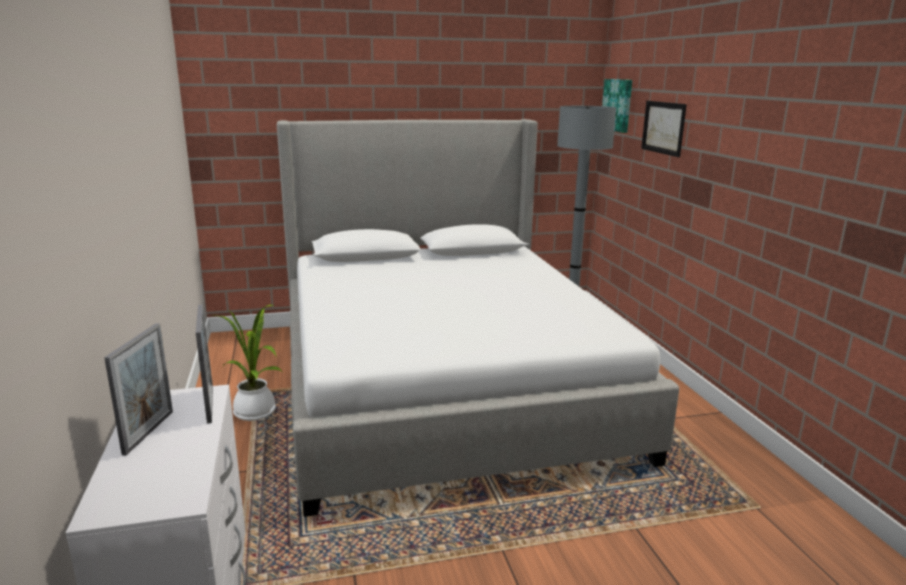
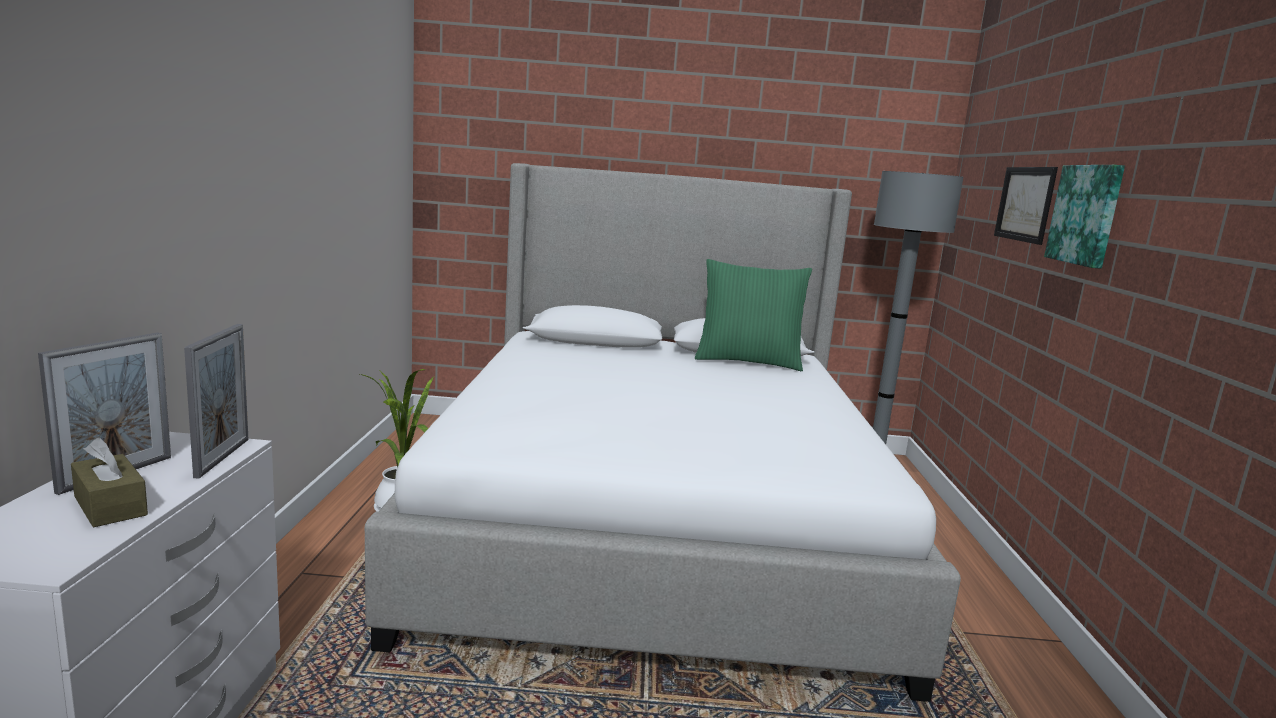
camera: 15 degrees right, 5 degrees down
(173, 455) = (110, 506): none -> brown tissue box
(483, 257) = (748, 361): none -> green pillow
(618, 105) = (972, 177): picture -> picture (1086, 215)

